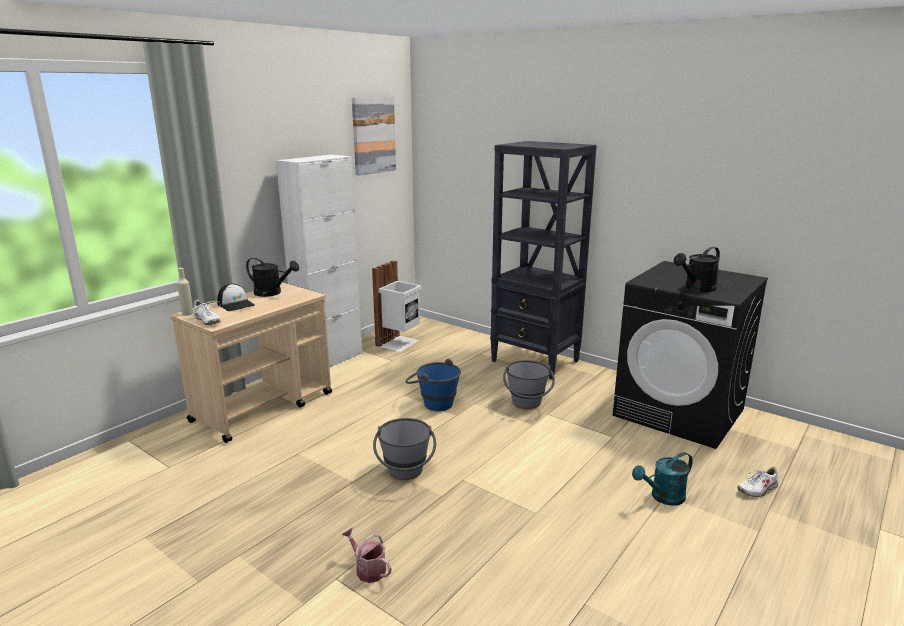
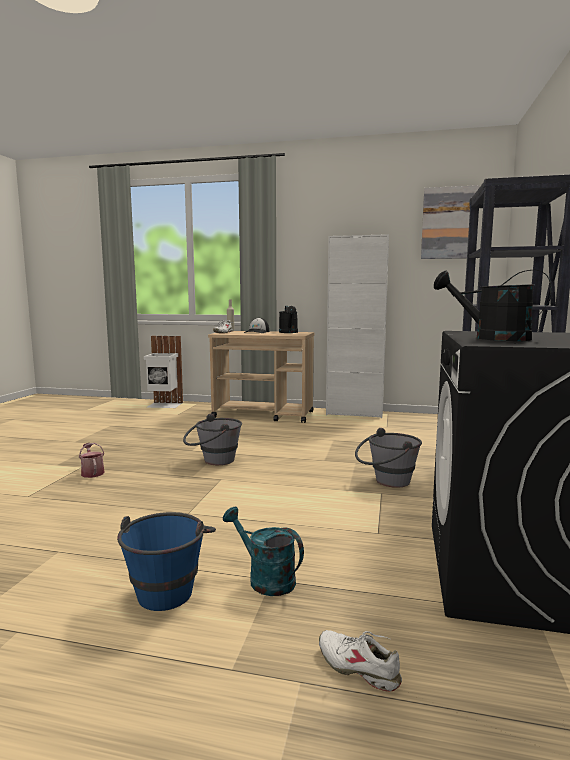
camera: 65 degrees right, 10 degrees down
(368, 569) = (92, 472): watering can -> watering can turned 45 degrees counterclockwise
(399, 343) = (423, 423): white trash can -> white trash can (164, 405)
(433, 402) = (335, 450): blue bucket -> blue bucket (169, 587)

